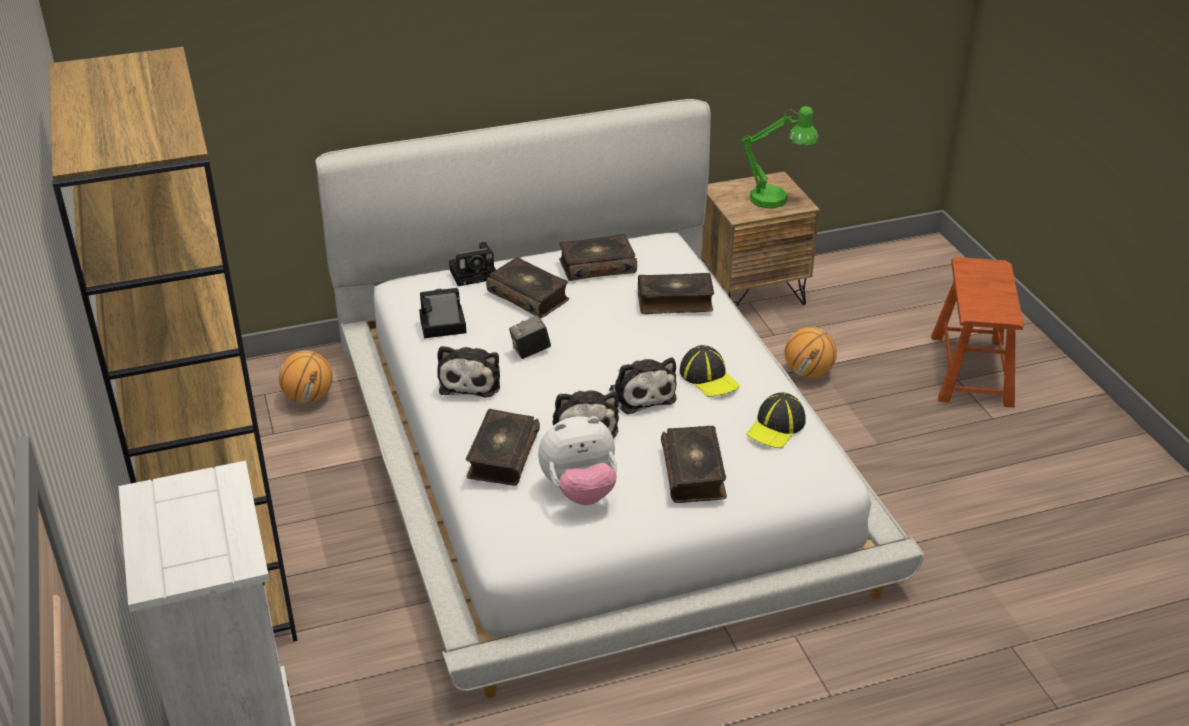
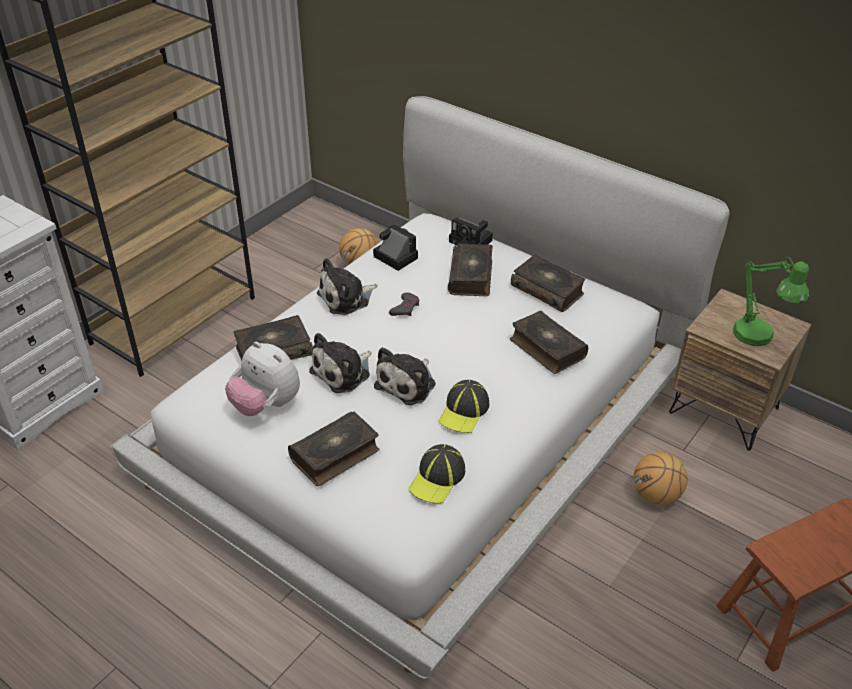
camera: 55 degrees right, 5 degrees up
(530, 351) = (405, 308): camera -> grey game controller
(776, 427) = (437, 478): cap -> cap turned 60 degrees counterclockwise

